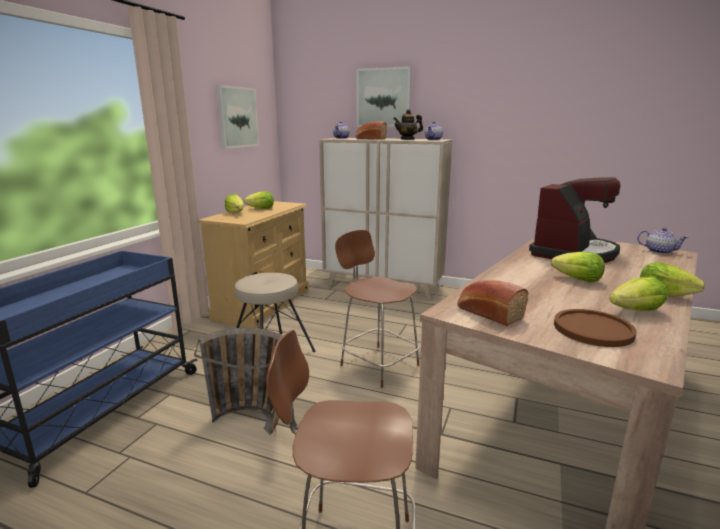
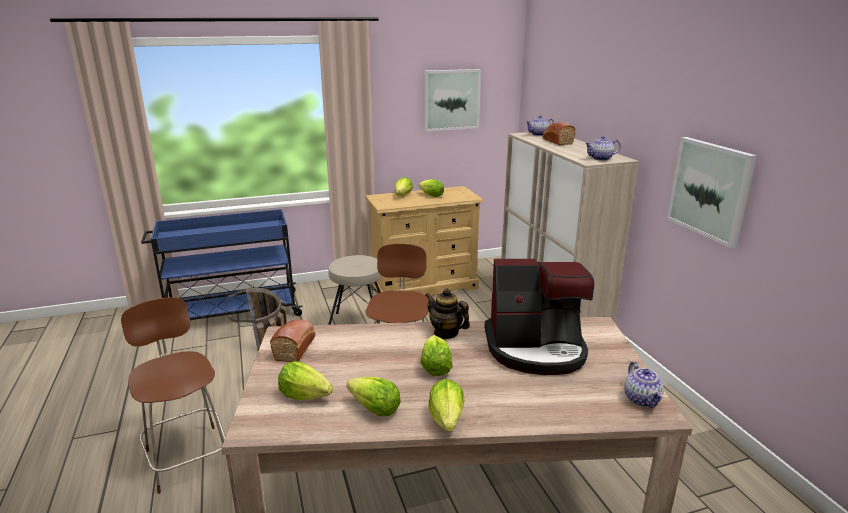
camera: 50 degrees right, 5 degrees up
(383, 98) = (593, 92): picture -> picture (710, 190)
(407, 139) = (585, 151): teapot -> teapot (446, 333)
(593, 329) = (304, 395): brown plate -> lettuce

